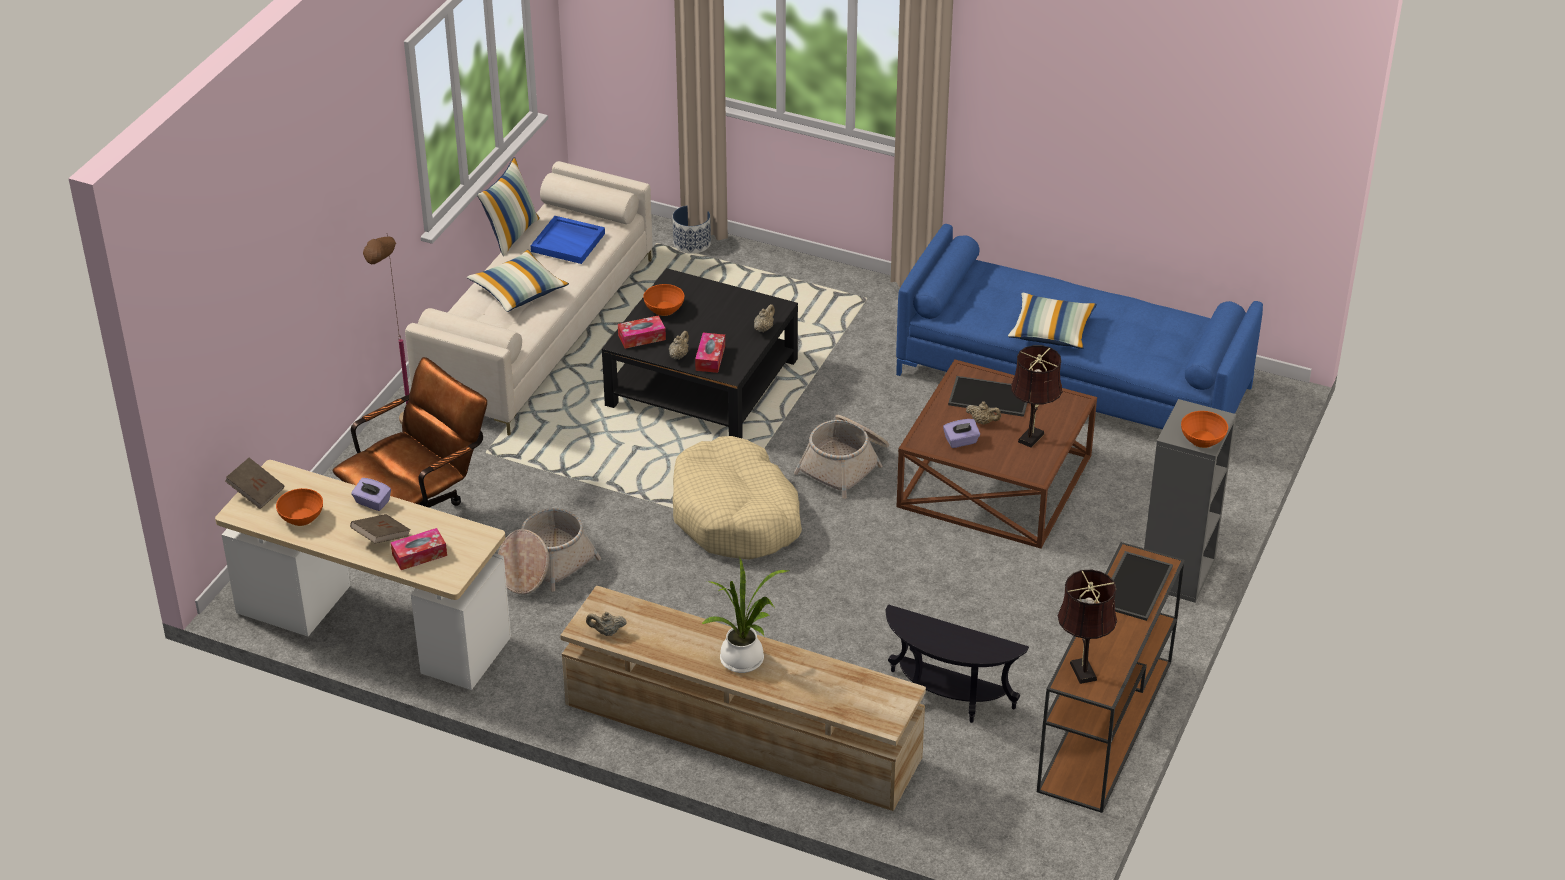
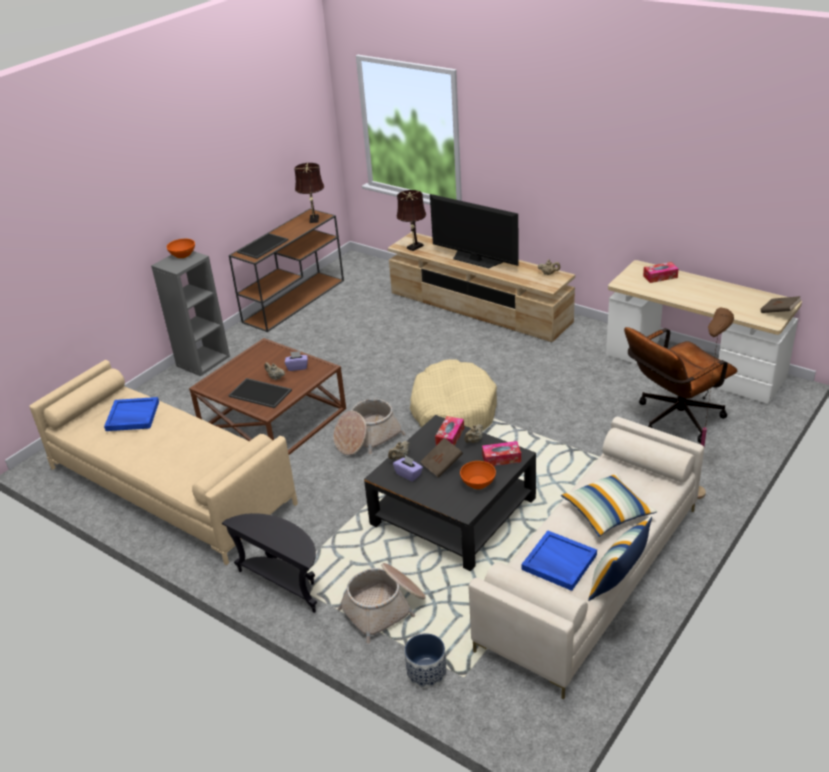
camera: 165 degrees left, 5 degrees down
(302, 517) = (742, 298): orange bowl -> none
(372, 503) = (697, 302): purple tissue box -> purple tissue box (408, 474)
(381, 538) = (686, 285): brown book -> brown book (442, 465)
(545, 566) = (585, 391): basket -> basket (385, 608)
(745, 661) = (475, 260): potted plant -> television
(947, 699) = (367, 315): black side table -> black side table (284, 583)
(1032, 436) = (249, 367): brown table lamp -> brown table lamp (413, 247)
(1051, 331) = (184, 430): pillow -> none
(1073, 381) = (170, 485): blue sofa -> beige sofa
(1135, 341) = (132, 416): none -> blue tray

